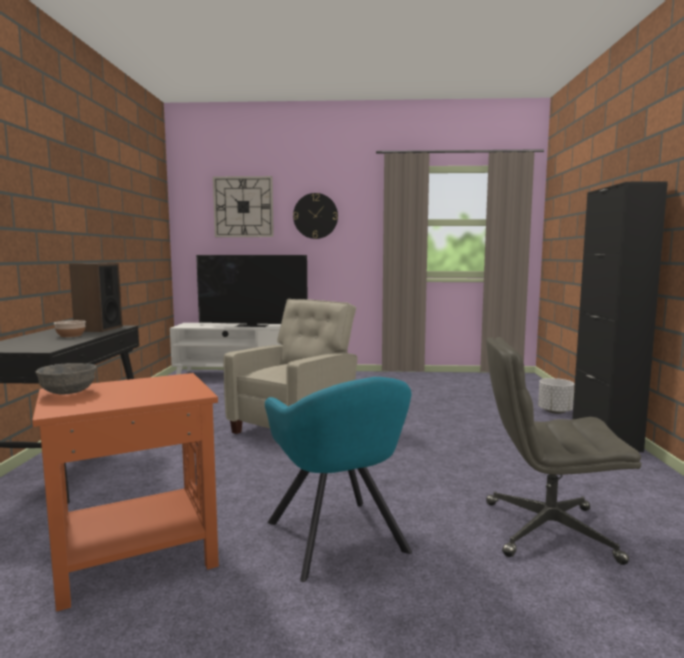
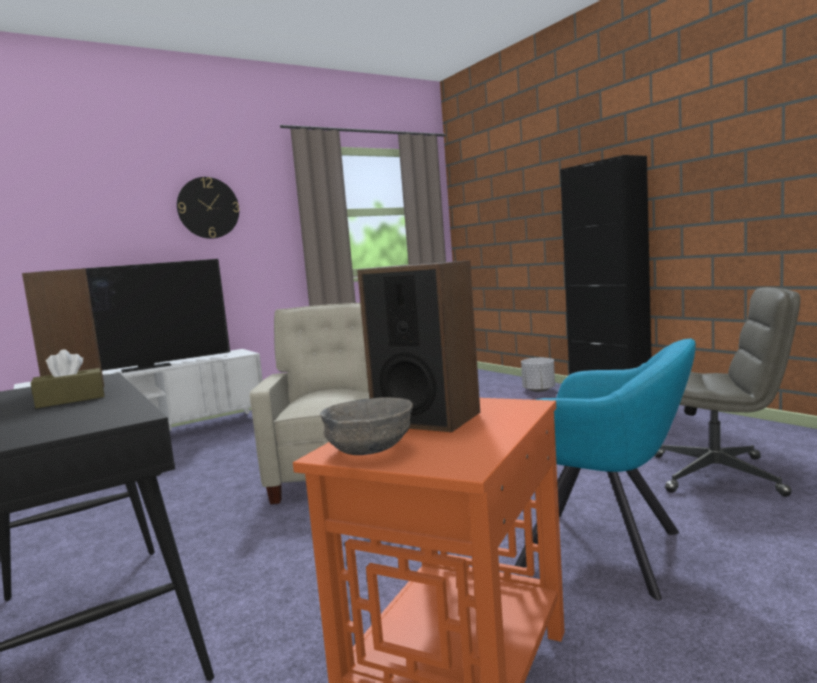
camera: 35 degrees left, 0 degrees up
(70, 335) = (71, 400): bowl -> brown tissue box
(141, 386) = (426, 418): none -> speaker
(243, 207) = (97, 197): wall clock -> none
(547, 531) = (717, 474): grey office chair -> grey office chair turned 135 degrees counterclockwise

